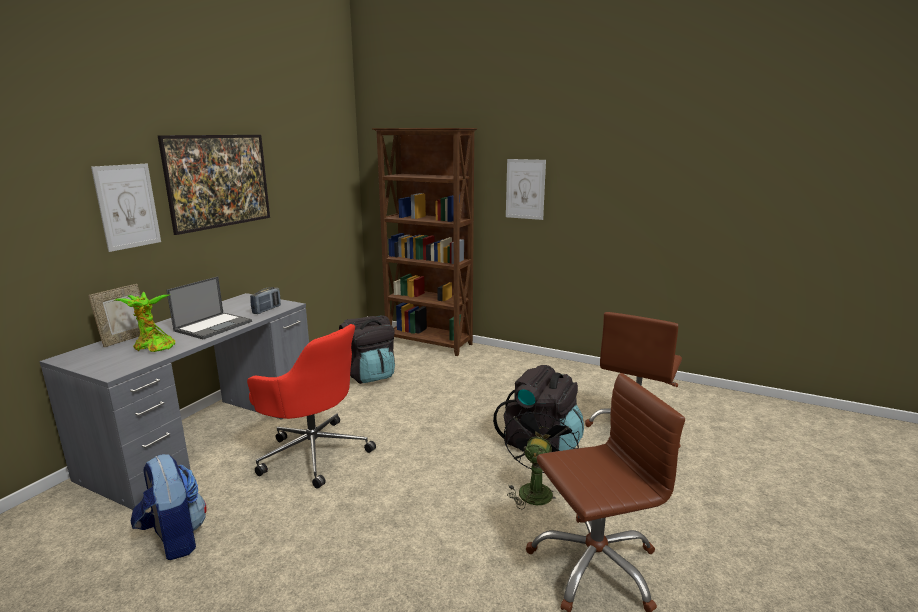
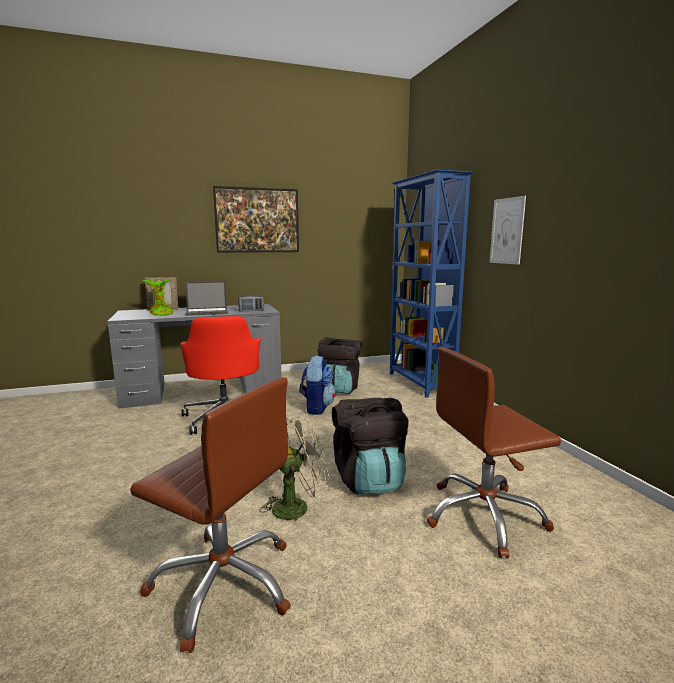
camera: 45 degrees right, 5 degrees down
(127, 206) = (186, 229): picture -> none
(174, 539) = (103, 426): backpack -> backpack (316, 407)
(429, 343) = (420, 383): brown bookcase -> blue bookcase
(536, 489) = (297, 506): black fan -> beige fan

